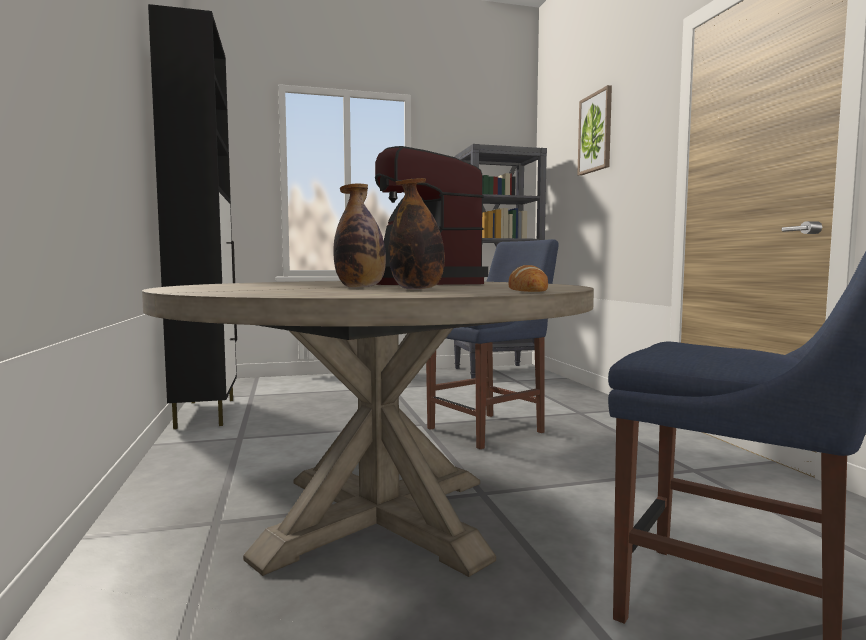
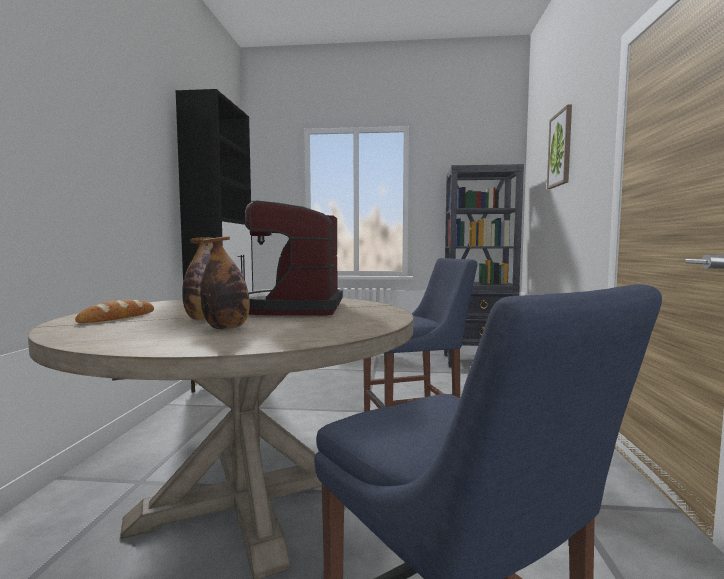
camera: 20 degrees right, 0 degrees up
(527, 290) = (299, 337): bread -> bread (118, 317)

